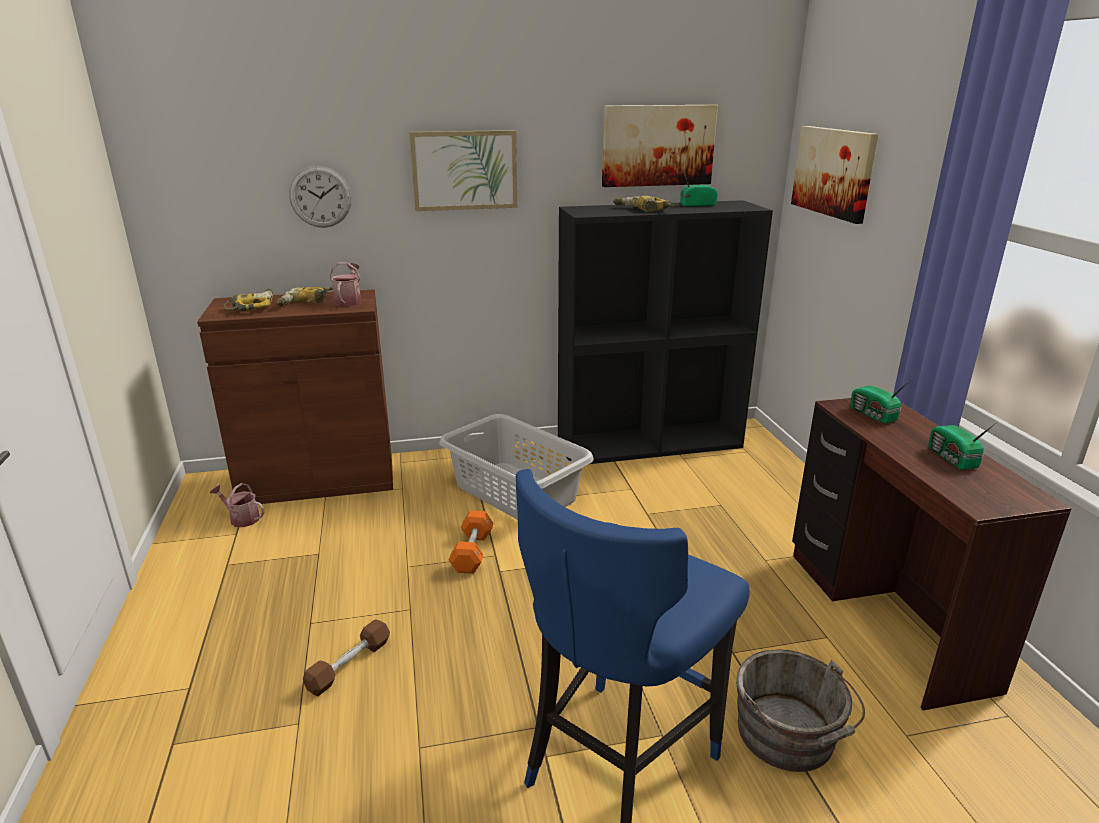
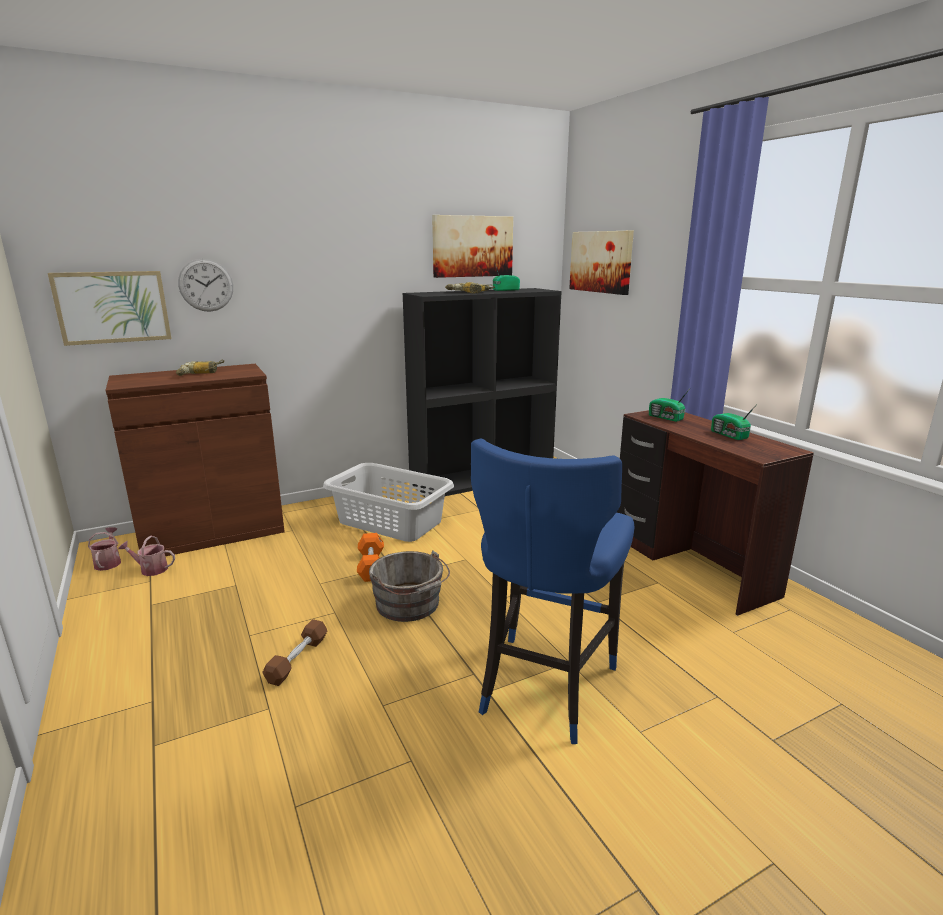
camera: 15 degrees left, 5 degrees down
(252, 306) = (151, 378): power drill -> none
(349, 301) = (239, 371): watering can -> watering can (108, 562)
(464, 170) = (327, 264): picture -> picture (113, 307)
(789, 737) = (658, 647): grey bucket -> grey bucket (410, 605)

